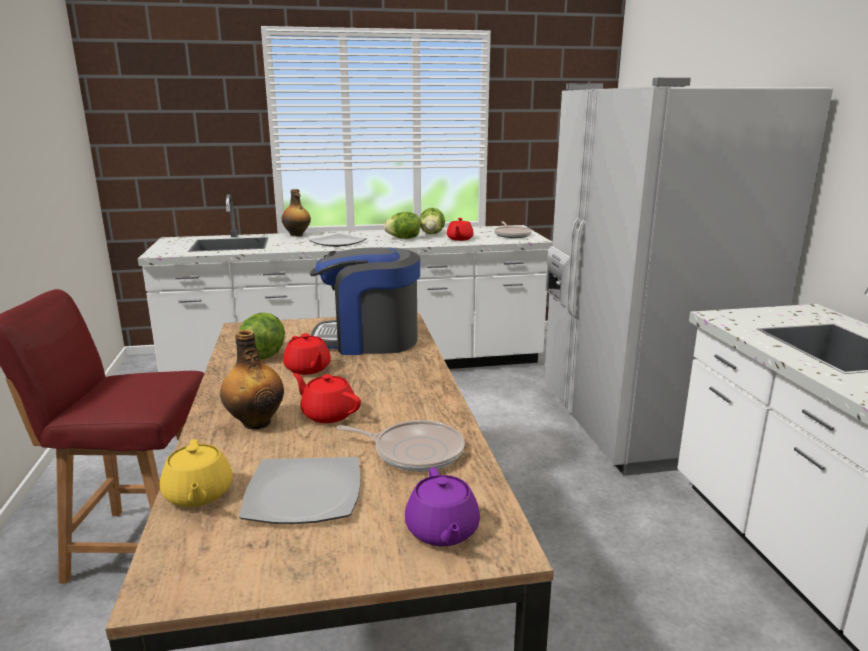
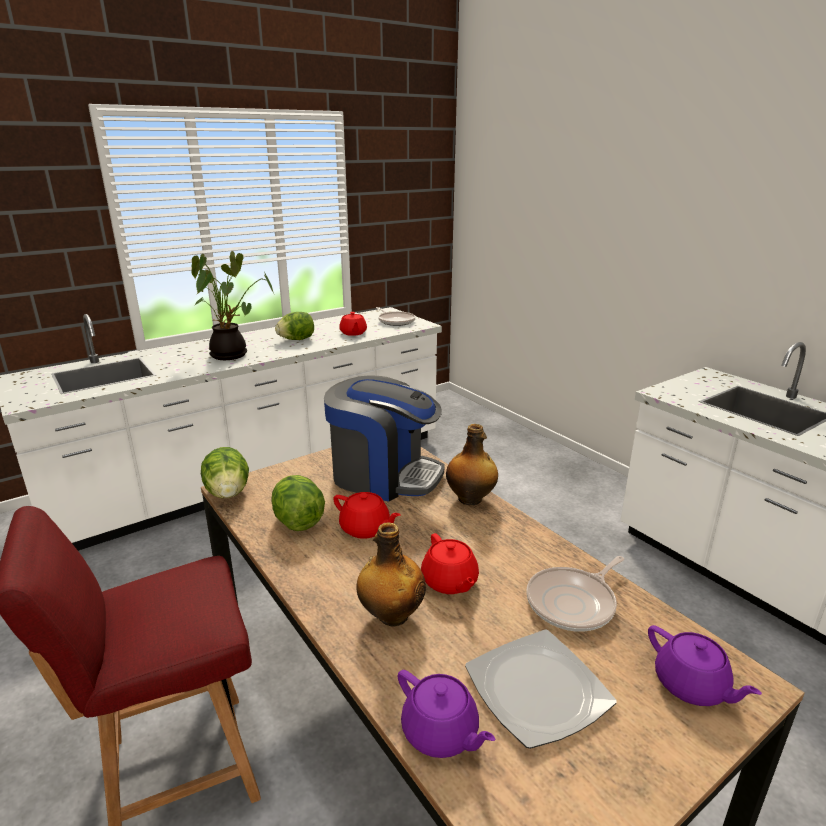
camera: 25 degrees left, 5 degrees up
(198, 495) = (441, 733): yellow teapot -> purple teapot
(297, 235) = (171, 349): bottle -> bottle (471, 499)
(328, 414) = (449, 582): red teapot -> red teapot turned 120 degrees counterclockwise
(337, 242) = (232, 355): plate -> potted plant
(368, 340) = (384, 475): coffee machine -> coffee machine turned 135 degrees counterclockwise
(414, 451) = (573, 603): frying pan -> frying pan turned 150 degrees clockwise
(432, 234) = (318, 329): lettuce -> lettuce (228, 493)
(639, 422) = (549, 480): white fridge -> none

